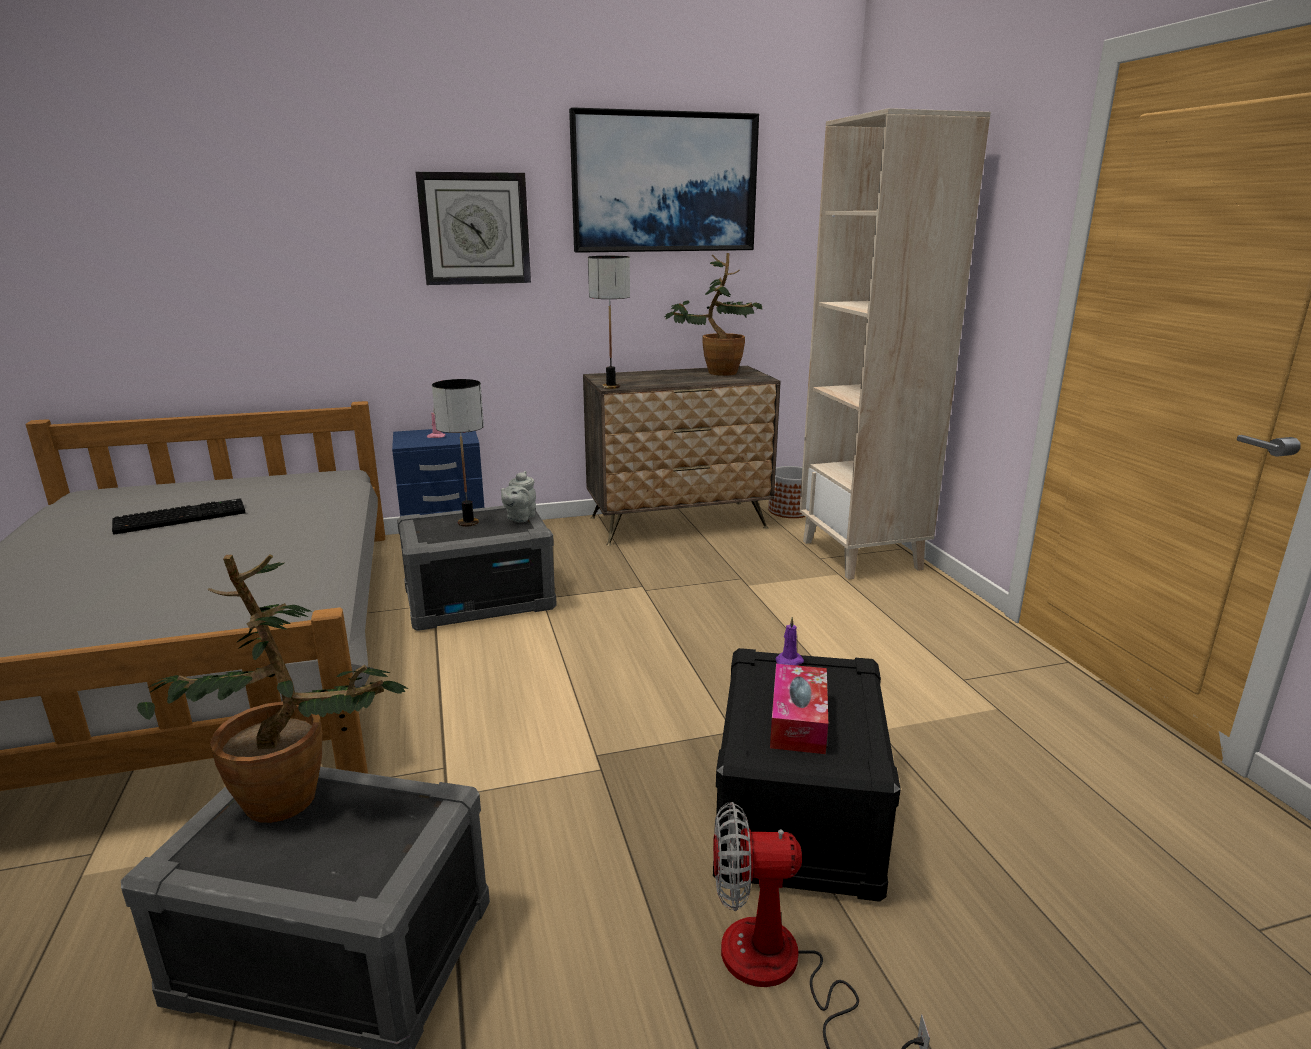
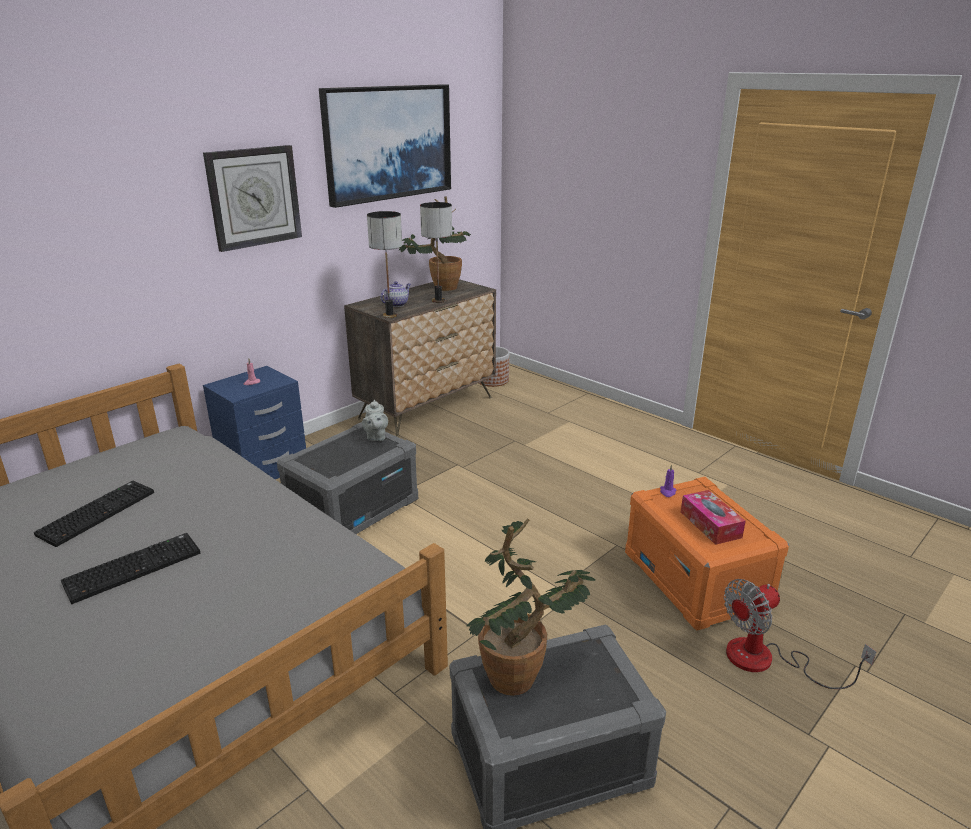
camera: 30 degrees left, 5 degrees up
(134, 565) = (134, 567): none -> keyboard
(468, 523) = (341, 451): table lamp -> table lamp (438, 301)
(638, 379) = (396, 304): none -> teapot
(799, 815) = (697, 579): black storage box -> orange storage box
(862, 555) = (569, 404): beige bookcase -> none

